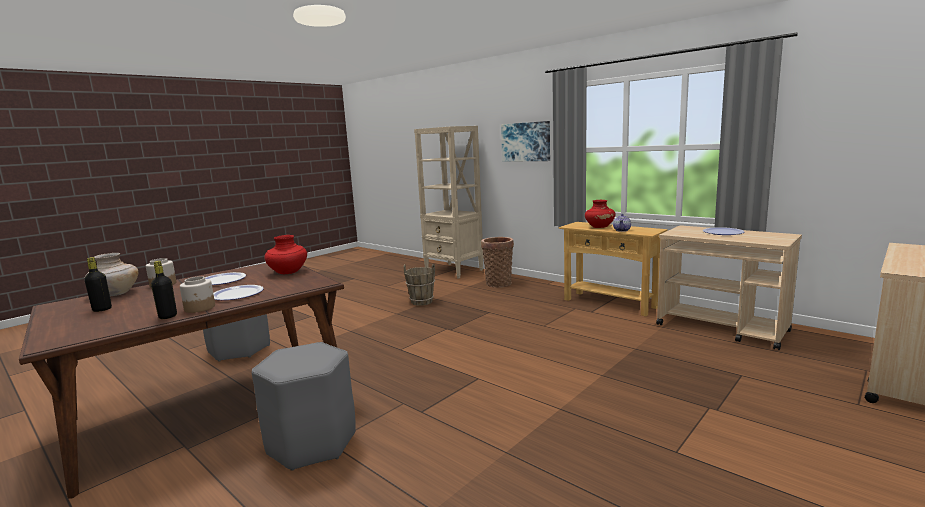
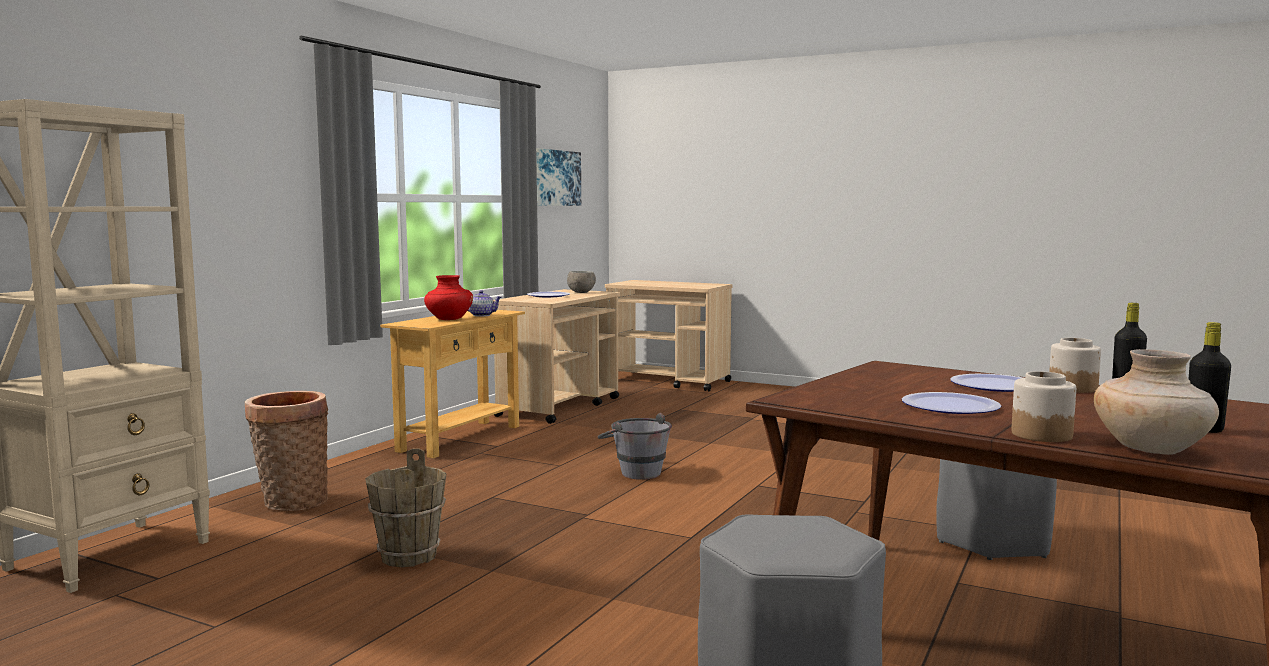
camera: 105 degrees left, 5 degrees down
(288, 272) = (853, 384): red vase -> none
(523, 344) = (634, 471): none -> grey bucket
(526, 142) = (237, 175): picture -> picture (555, 178)
(763, 238) = (581, 292): none -> grey bowl

